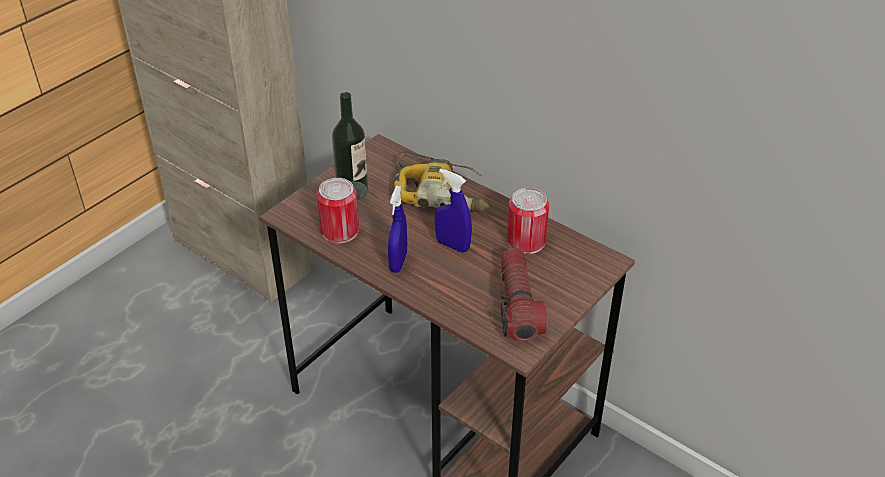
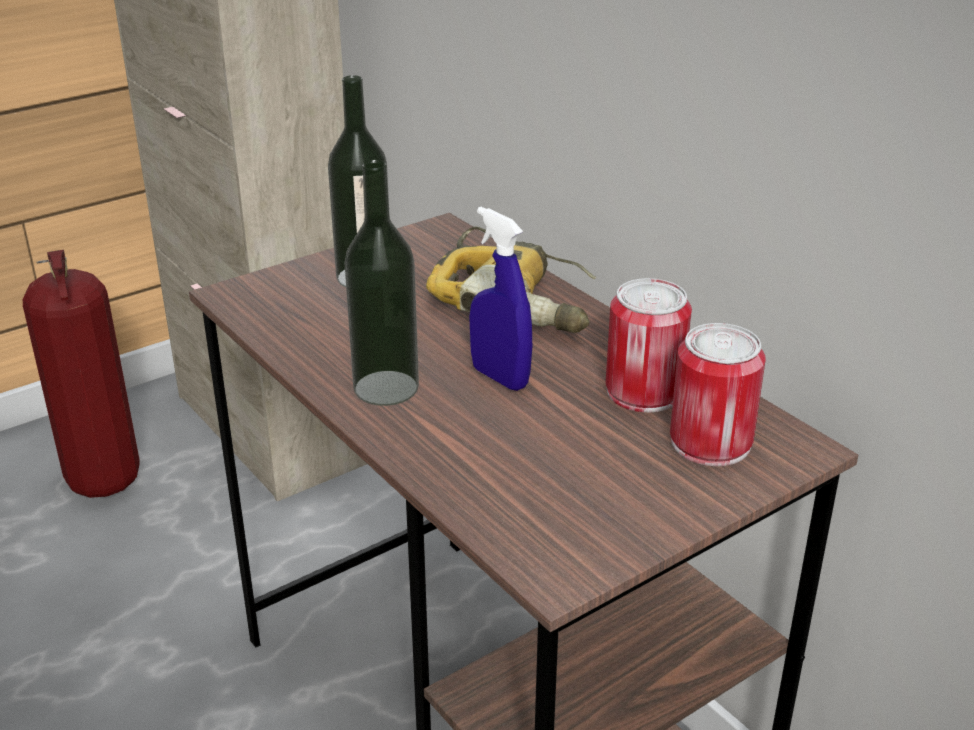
camera: 15 degrees right, 10 degrees down
(153, 308) = (102, 479): none -> fire extinguisher
(339, 231) = (309, 328): can -> can (710, 442)
(398, 262) = (386, 388): blue spray bottle -> bottle
(518, 305) = (585, 492): flashlight -> none

